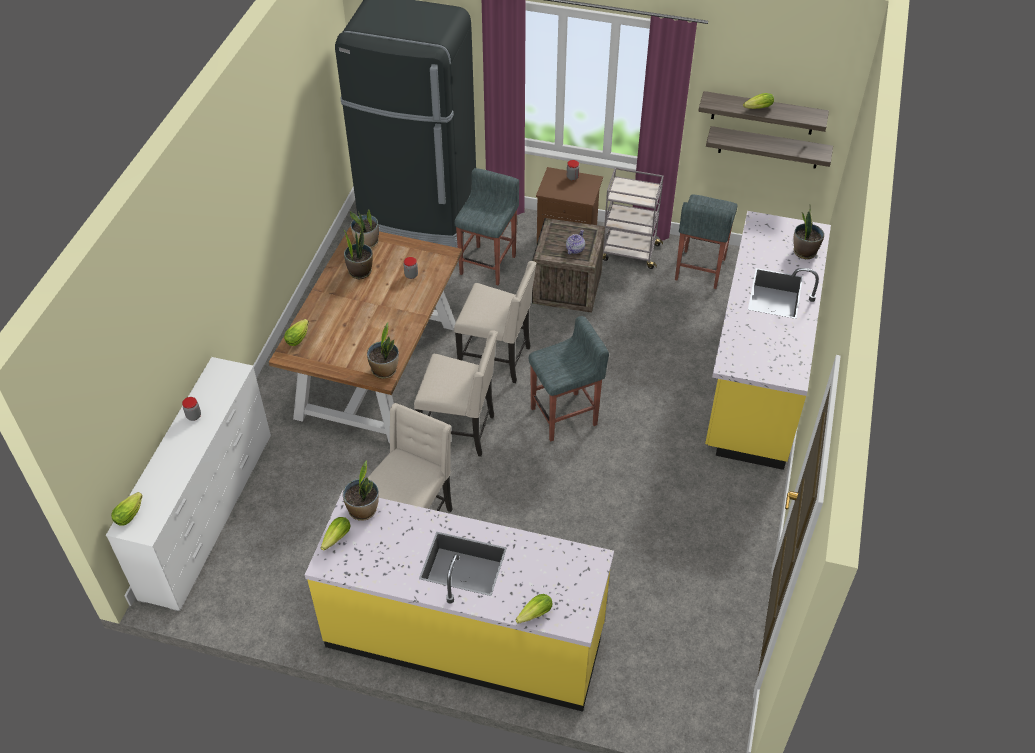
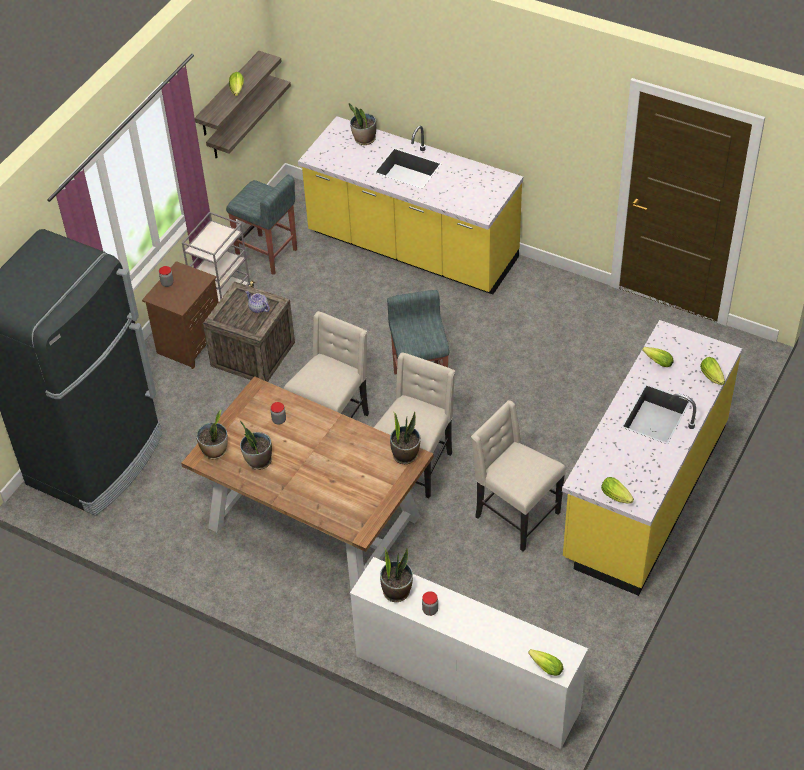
camera: 75 degrees left, 0 degrees up
(299, 337) = (338, 520): lettuce -> lettuce (656, 361)
(363, 510) = (588, 474): potted plant -> potted plant (397, 591)
(488, 264) = (195, 410): grey stool -> none

